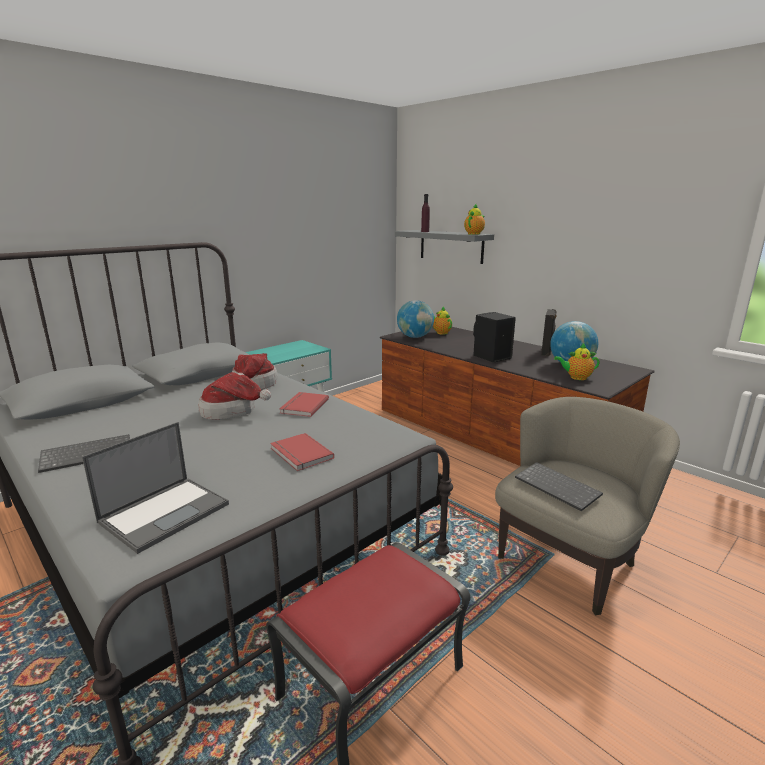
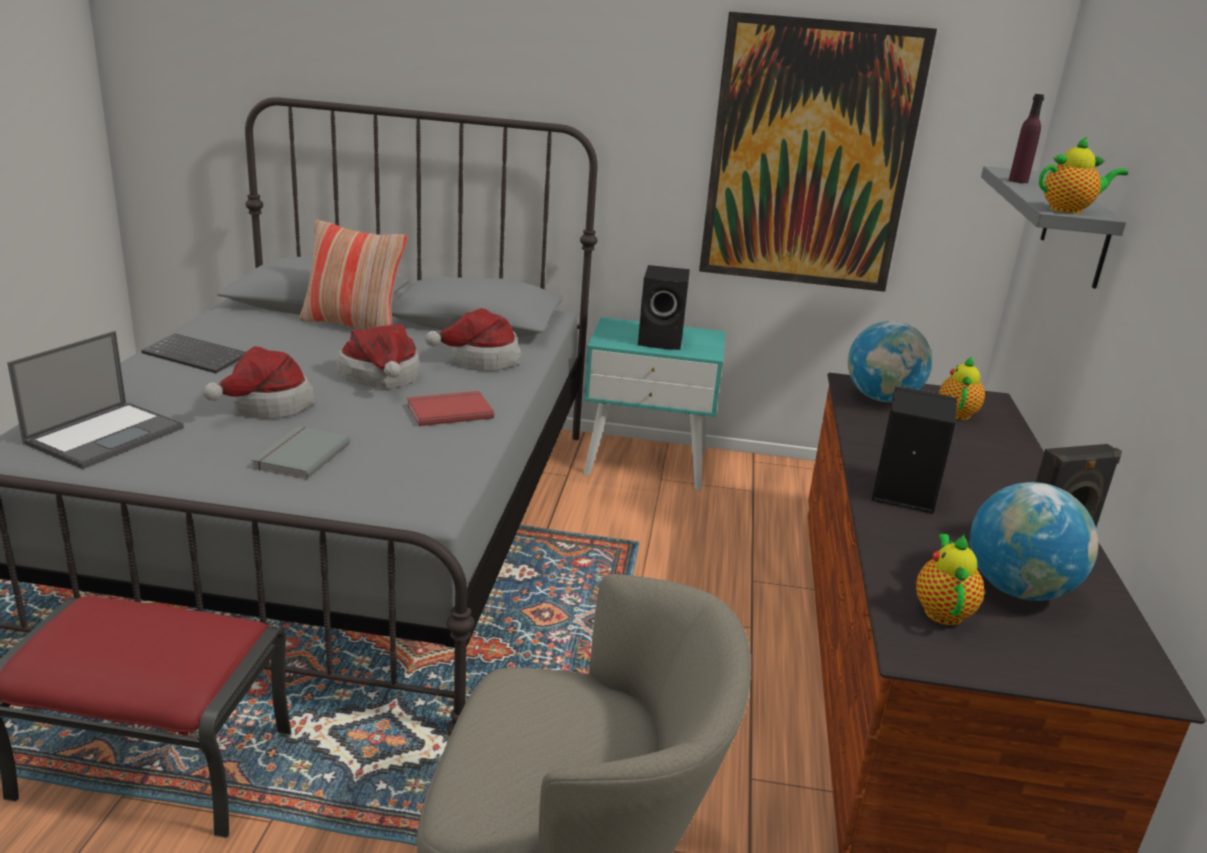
camera: 50 degrees right, 5 degrees up
(142, 400) = (353, 325): none -> pillow
(165, 512) = (106, 435): laptop -> laptop turned 60 degrees counterclockwise
(213, 449) = (266, 405): none -> hat
(291, 351) = (662, 340): none -> black speaker
(300, 454) = (299, 455): red book -> grey book
(319, 241) = (810, 156): none -> picture
(558, 487) = (525, 726): keyboard -> none
(576, 377) = (942, 610): teapot -> teapot turned 45 degrees clockwise

